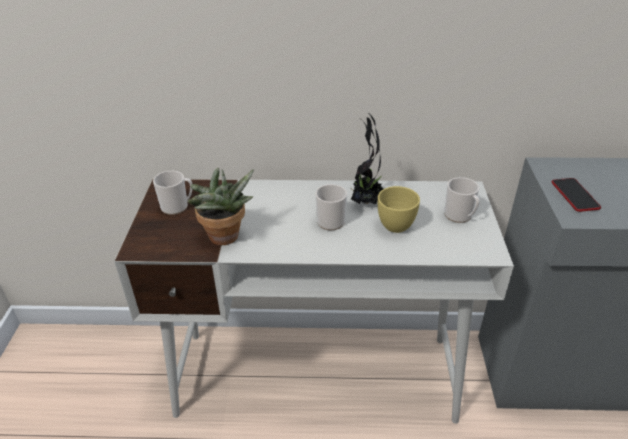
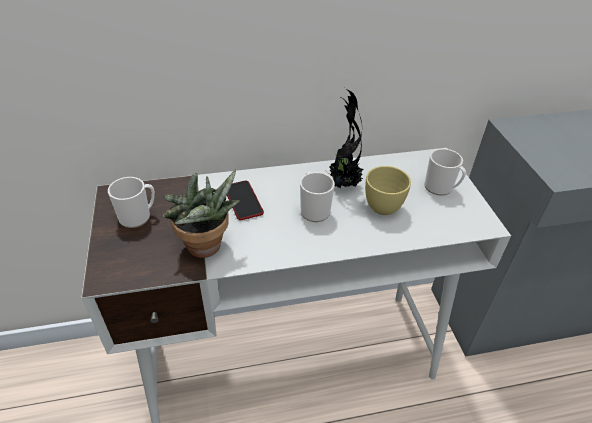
camera: 15 degrees left, 5 degrees up
(575, 195) = (550, 155): phone -> phone (243, 201)

